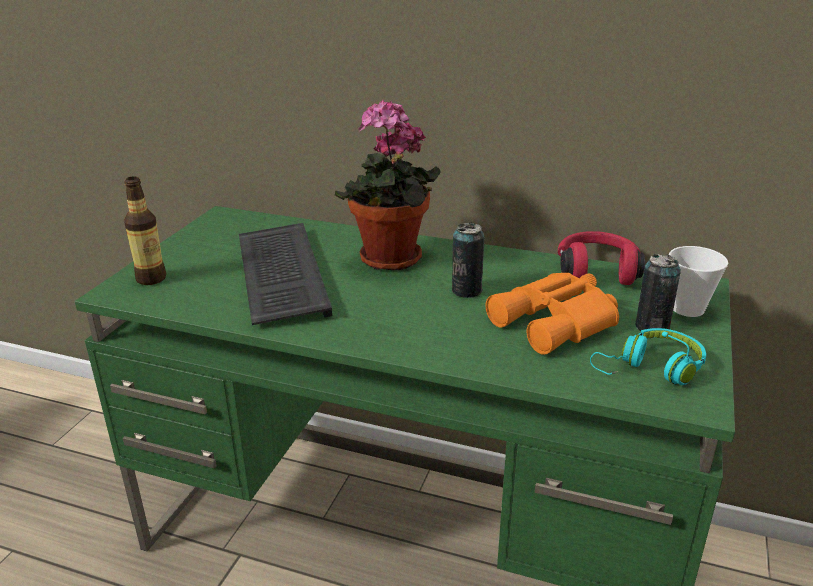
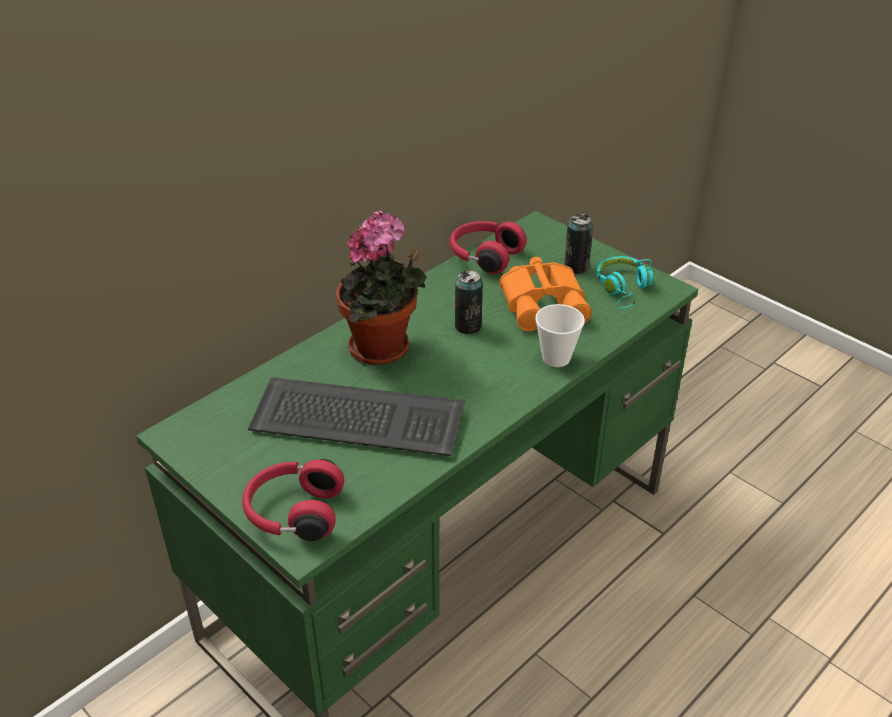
camera: 65 degrees left, 10 degrees up
(151, 278) = (293, 513): bottle -> red headphones
(687, 308) = (563, 243): cup -> cup (556, 358)

